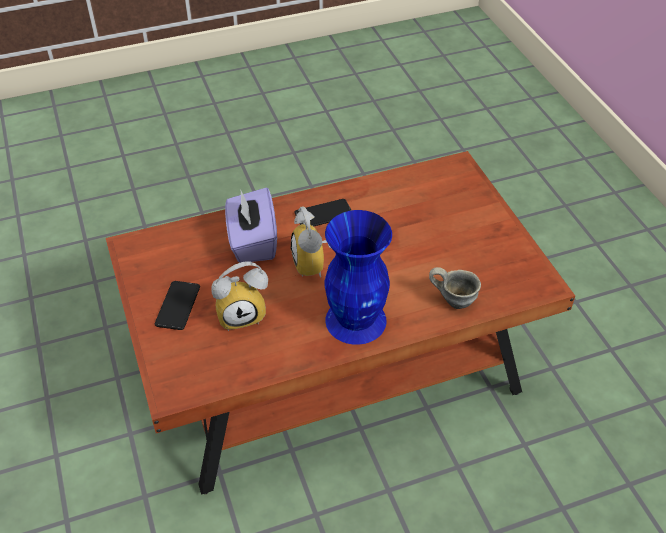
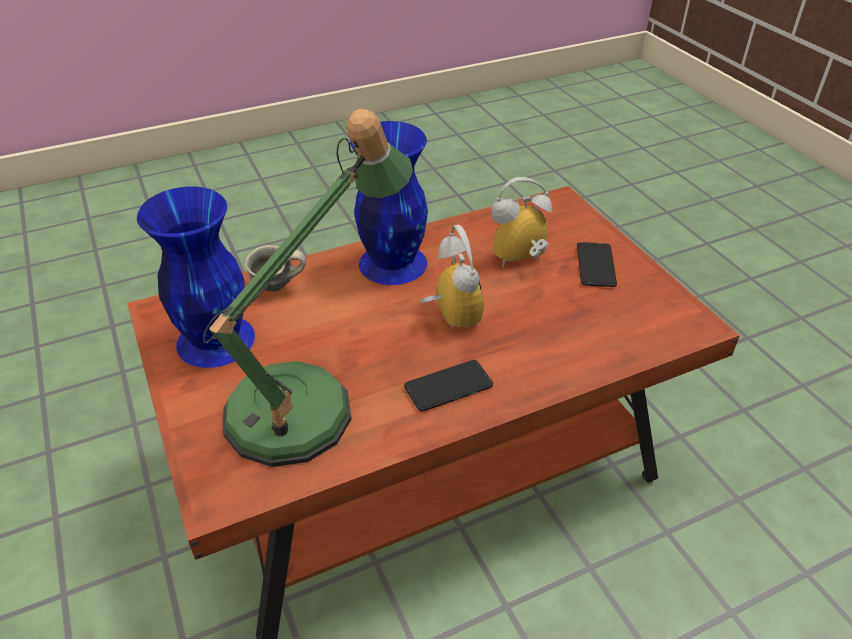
camera: 175 degrees right, 5 degrees down
(252, 242) = (539, 340): purple tissue box -> none
(415, 210) = (308, 402): none -> table lamp
(491, 257) = (215, 339): none -> blue vase

